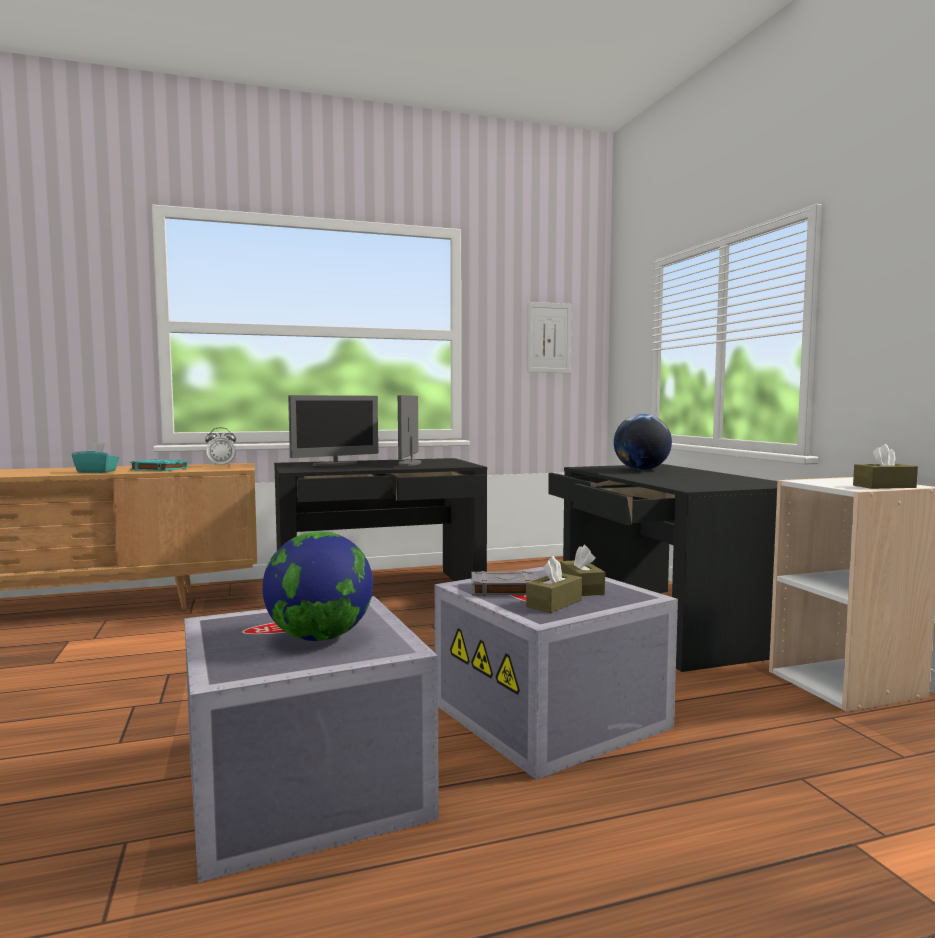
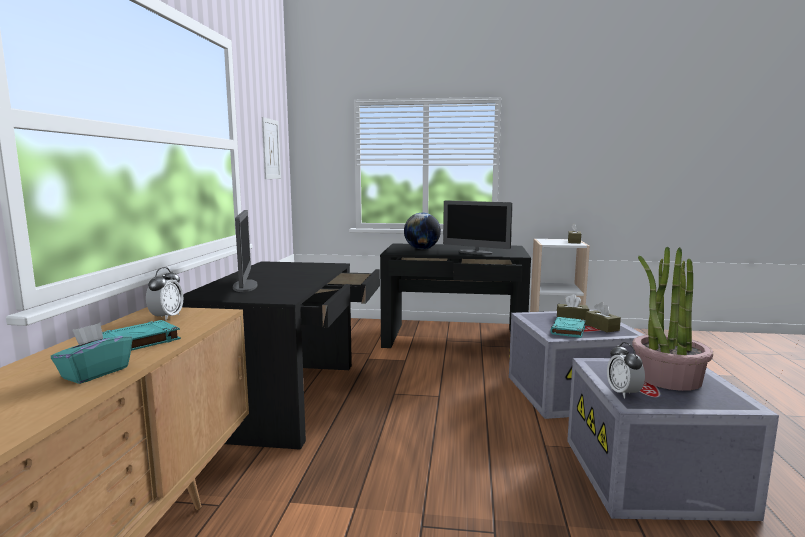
camera: 65 degrees left, 5 degrees up
(248, 618) = (623, 393): none -> alarm clock
(320, 637) = (667, 378): globe -> potted plant
(409, 463) = (288, 272): monitor -> monitor (475, 252)
(504, 589) = (568, 330): grey book -> turquoise book

